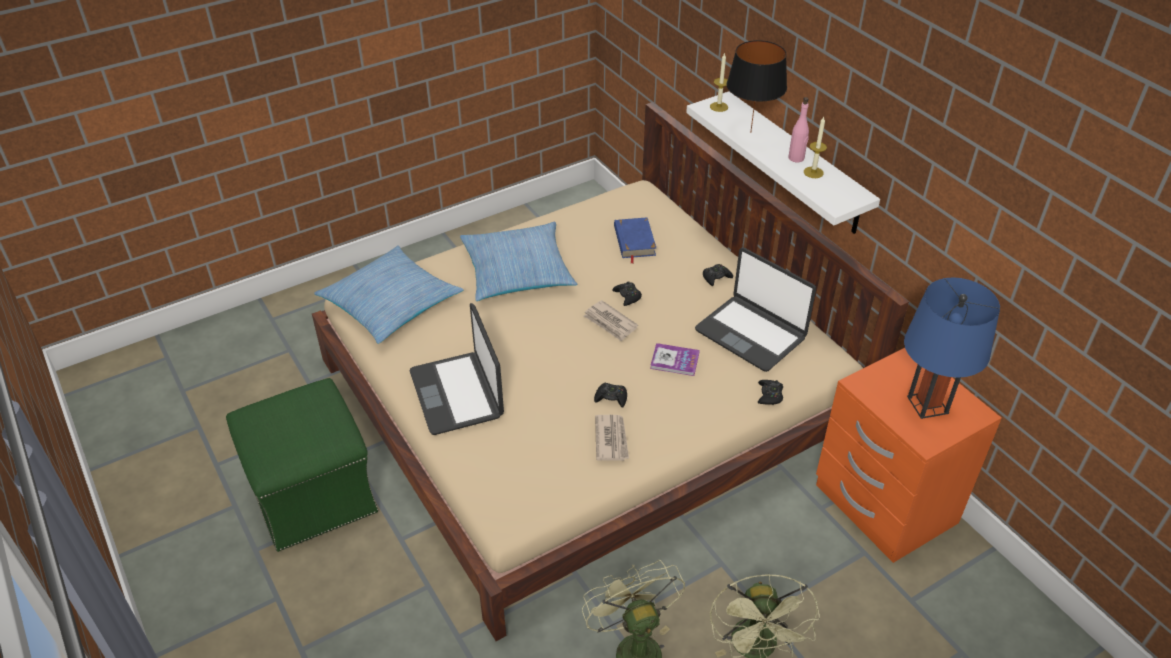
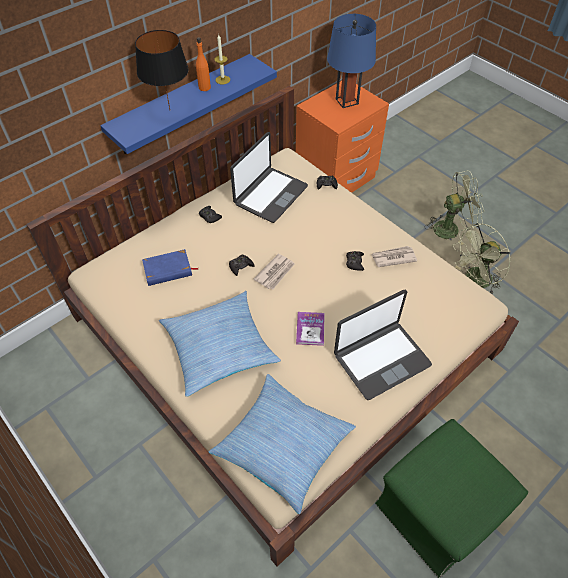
camera: 100 degrees left, 10 degrees up
(674, 361) = (307, 232): book -> book (310, 329)
(719, 107) = (128, 129): candle -> none
(795, 163) = (182, 105): white shelf -> blue shelf
(796, 158) = (204, 87): pink bottle -> orange bottle

